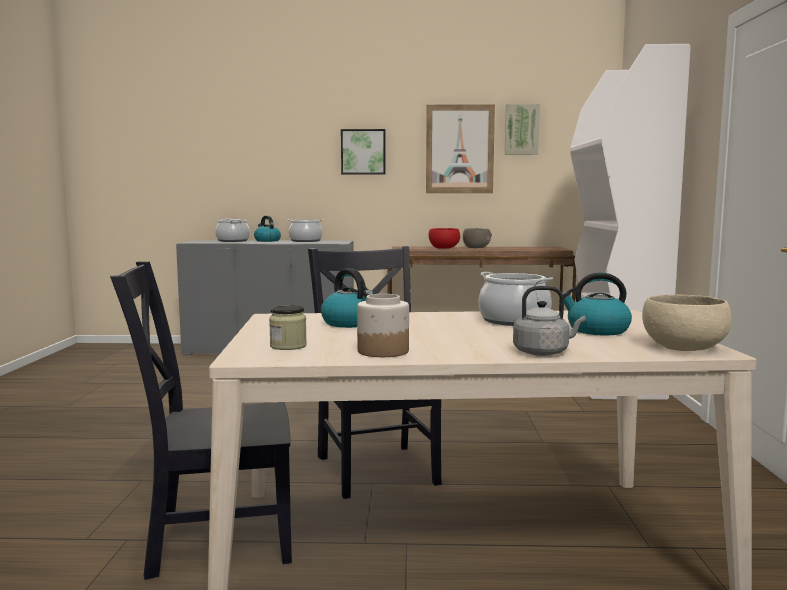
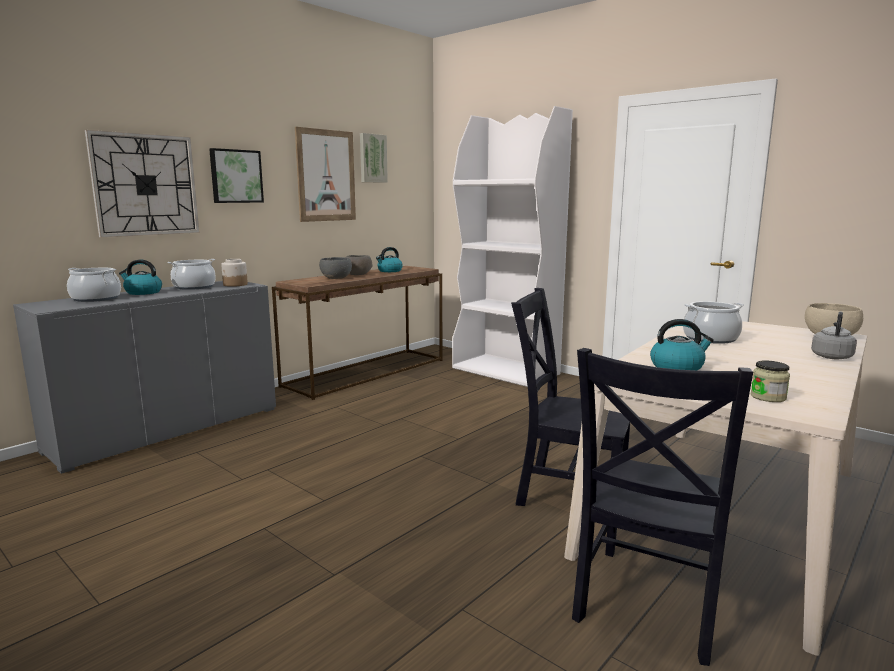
camera: 50 degrees left, 5 degrees up
(287, 160) = (145, 185): none -> wall clock
(382, 351) = (807, 381): jar -> jar (235, 284)
(444, 248) = (336, 278): red bowl -> grey bowl
(597, 330) = (763, 335): kettle -> kettle (389, 271)

